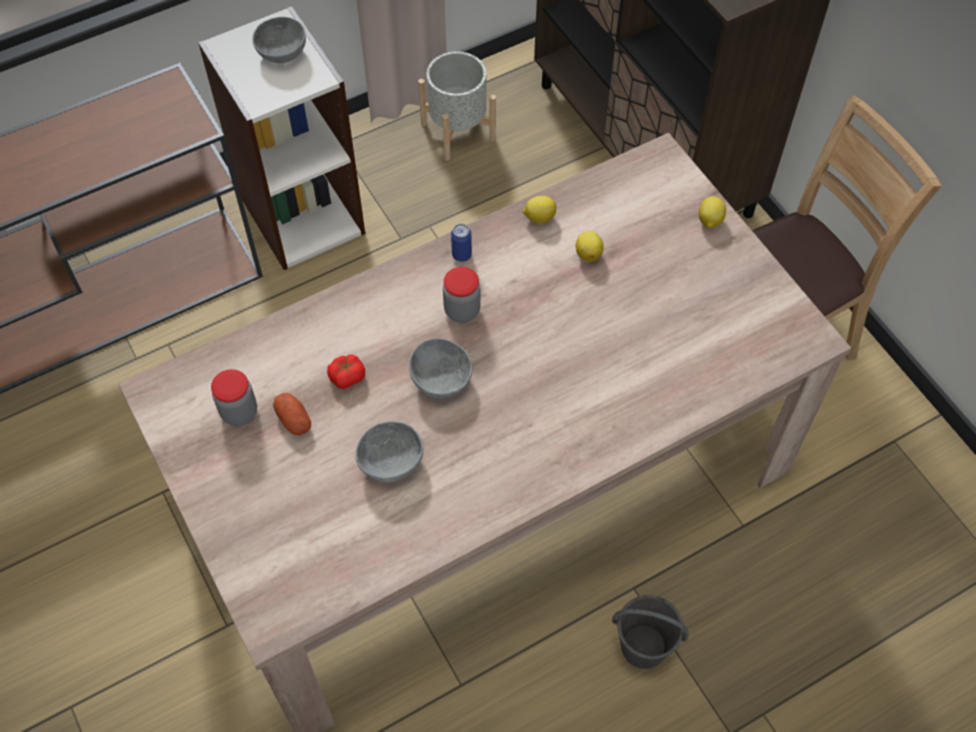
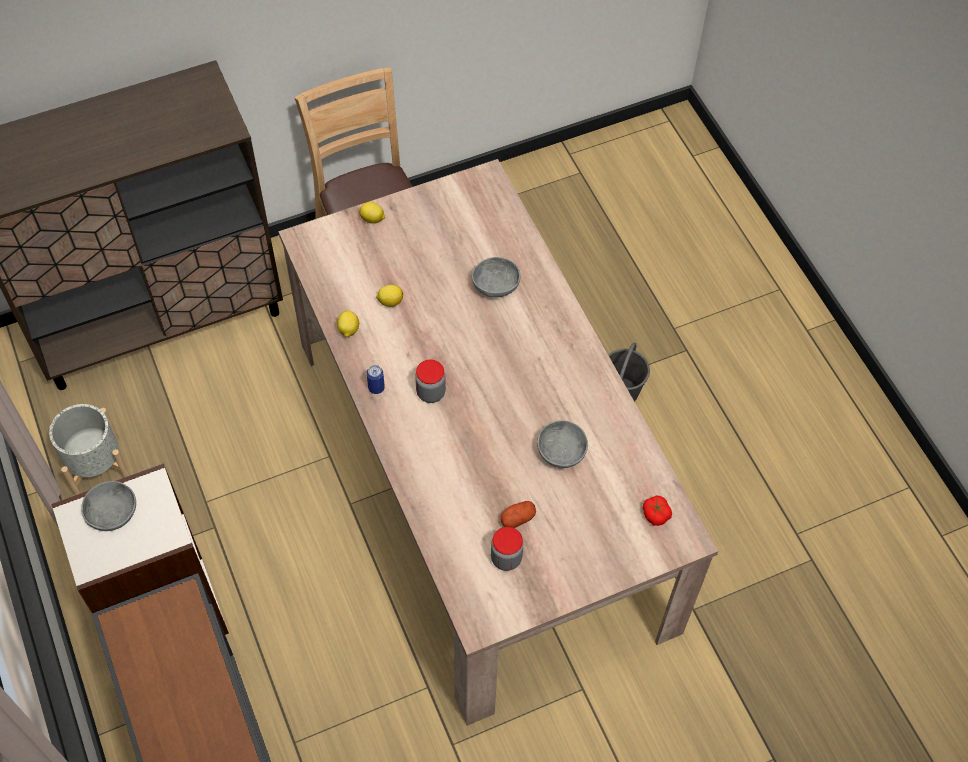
camera: 85 degrees left, 0 degrees up
(347, 376) = (482, 478): tomato -> tomato (655, 514)
(442, 378) = (492, 412): grey bowl -> grey bowl (495, 285)

